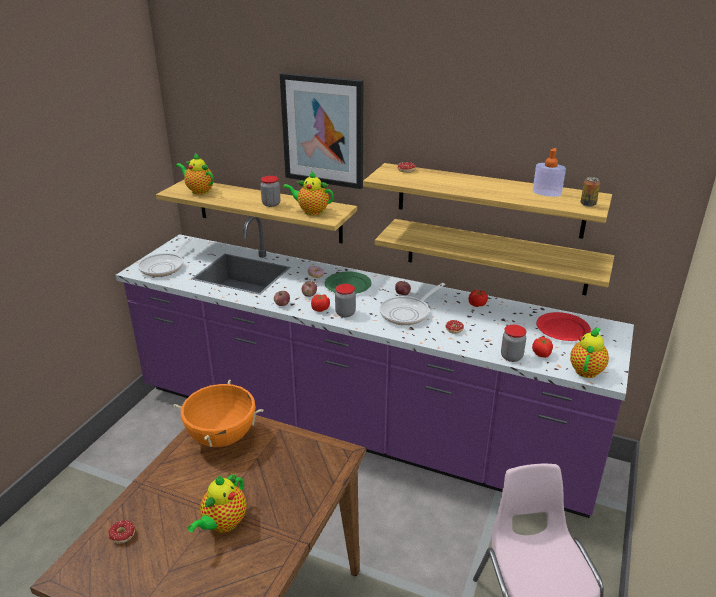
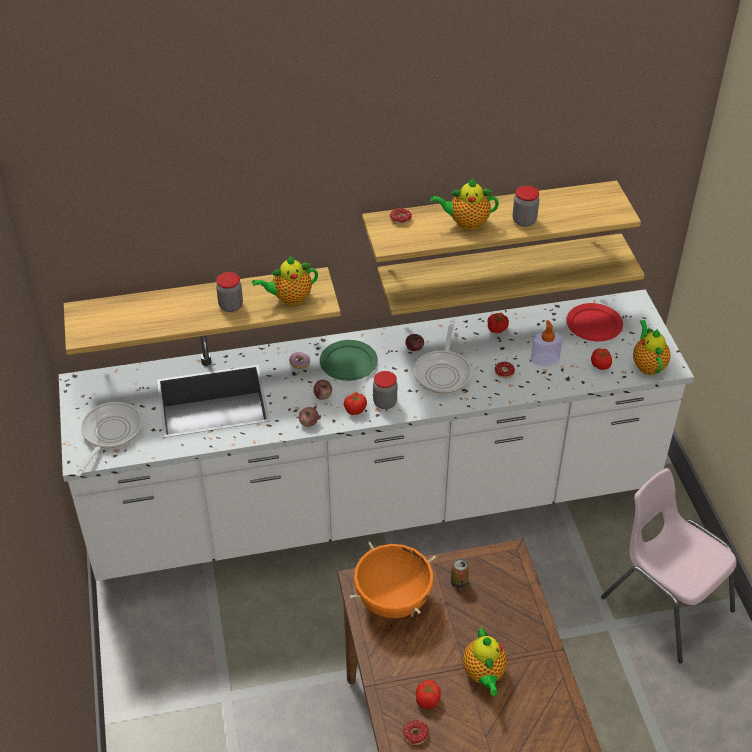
camera: 35 degrees left, 15 degrees up
(161, 516) = (427, 700): none -> tomato
(164, 266) = (109, 434): frying pan -> frying pan turned 150 degrees counterclockwise
(199, 191) = (114, 320): teapot -> teapot (466, 223)
(323, 131) = (278, 199): picture -> none
(357, 427) = (376, 504): purple counter -> white counter
(511, 357) = (579, 381): jar -> jar (524, 221)
(546, 193) = (564, 204): soap dispenser -> soap dispenser (545, 359)
(588, 204) = (612, 208): can -> can (459, 582)

